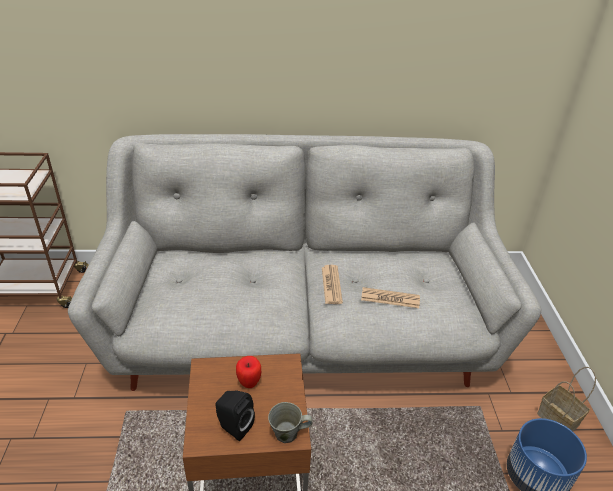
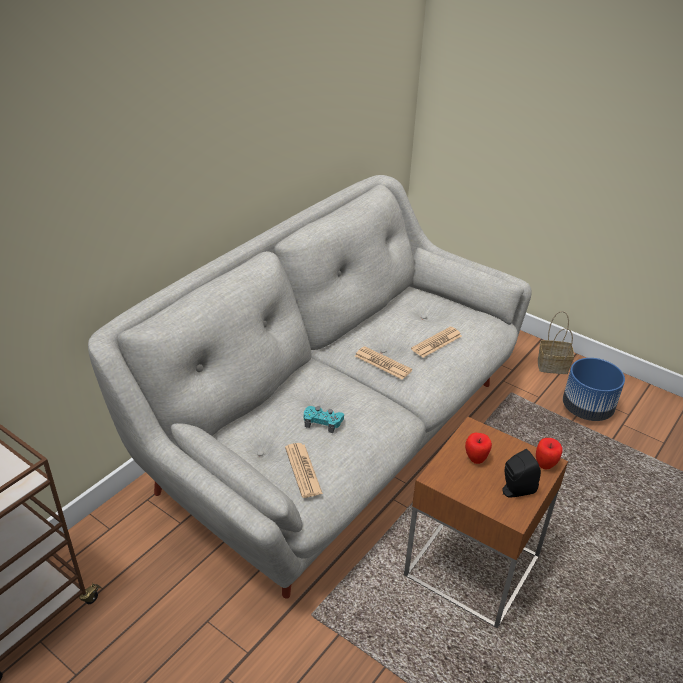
camera: 50 degrees left, 0 degrees up
(168, 303) = (303, 470): none -> newspaper
(226, 287) = (323, 422): none -> turquoise game controller
(288, 434) = (545, 465): grey mug -> apple

